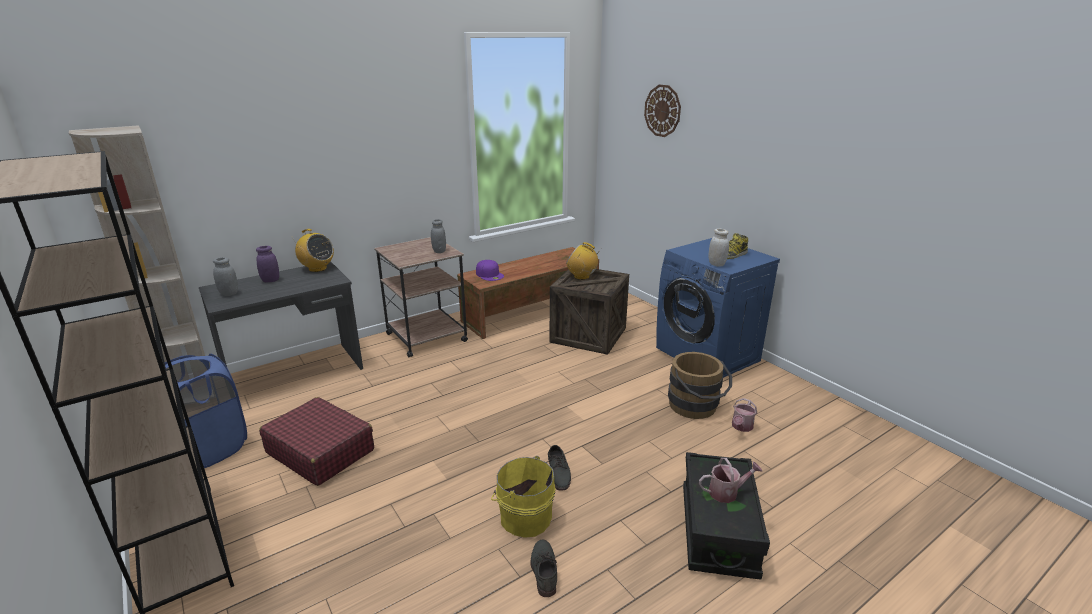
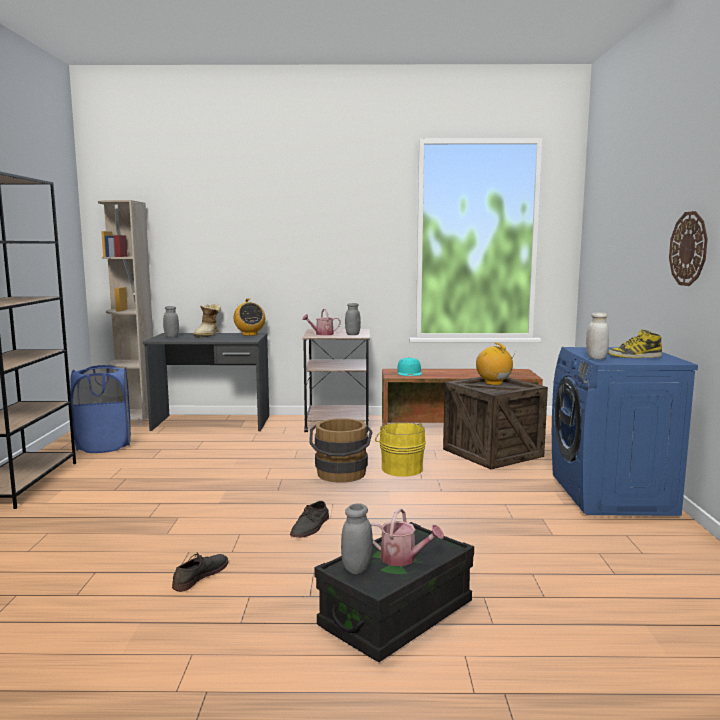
camera: 35 degrees right, 15 degrees down
(270, 280) = (208, 335): purple jar -> boot
(320, 451) = (162, 464): red suitcase -> none
(490, 274) = (409, 372): purple cap -> turquoise cap
(524, 516) = (238, 541): yellow bucket -> yellow bucket (401, 469)
(662, 111) = (620, 207): wall clock -> wall clock (688, 248)
(696, 408) = (528, 528): brown bucket -> brown bucket (341, 475)
(714, 517) = (357, 568): none -> grey jar
(741, 427) = (561, 556): watering can -> watering can (322, 334)

